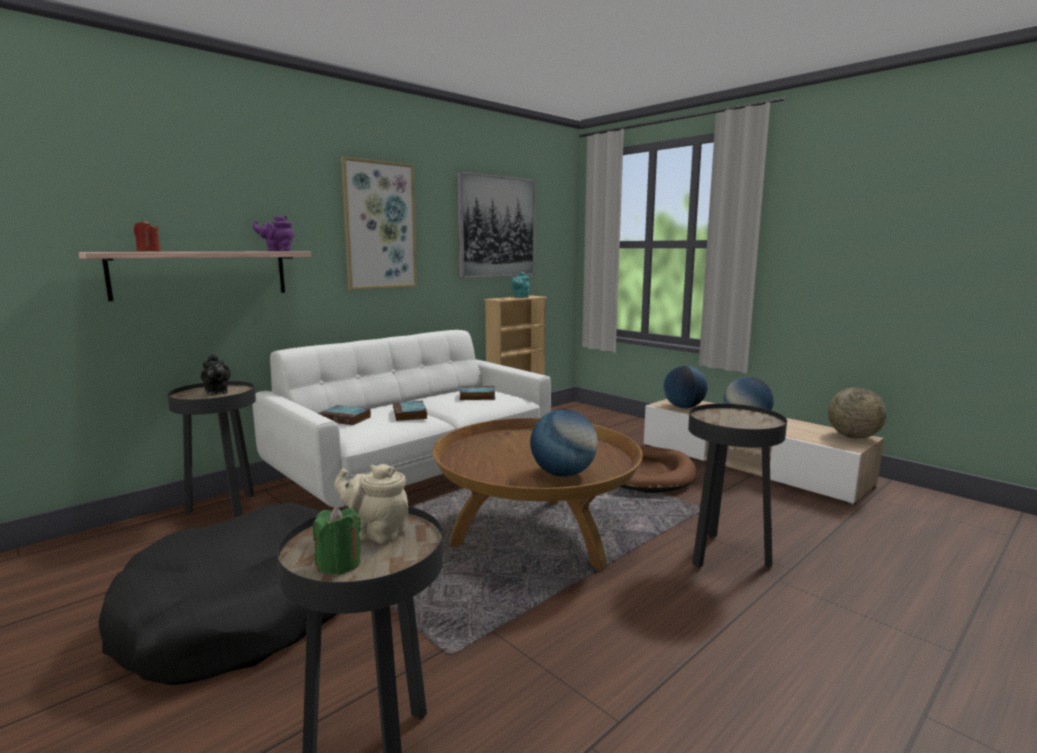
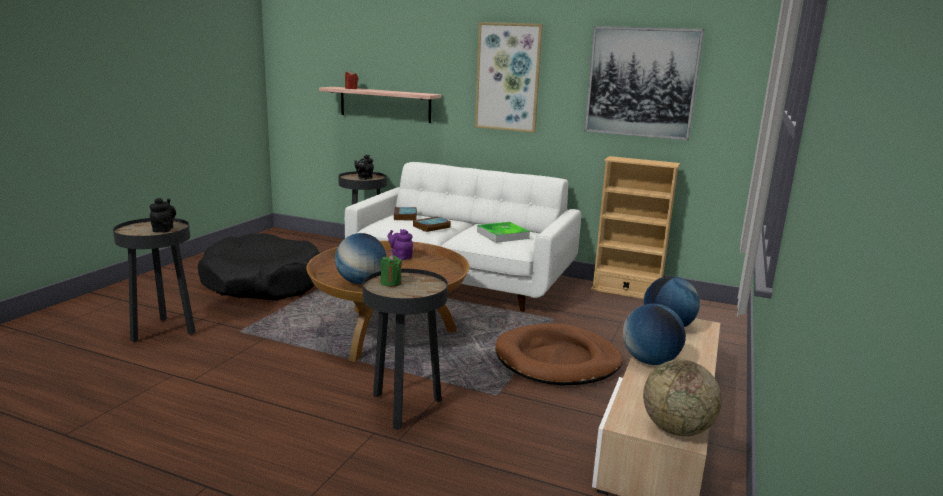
camera: 65 degrees right, 5 degrees up
(277, 251) = (421, 93): purple teapot -> purple teapot (400, 257)
(339, 564) = (134, 229): green candle -> green candle (390, 283)
(376, 533) = (164, 229): beige teapot -> black teapot
(476, 396) = (502, 235): book -> tray
(520, 297) = (646, 161): turquoise teapot -> none

